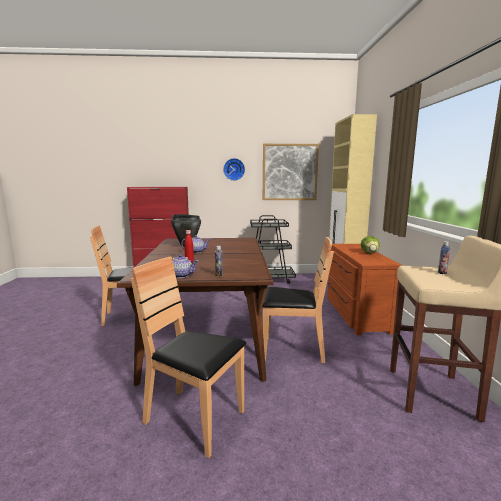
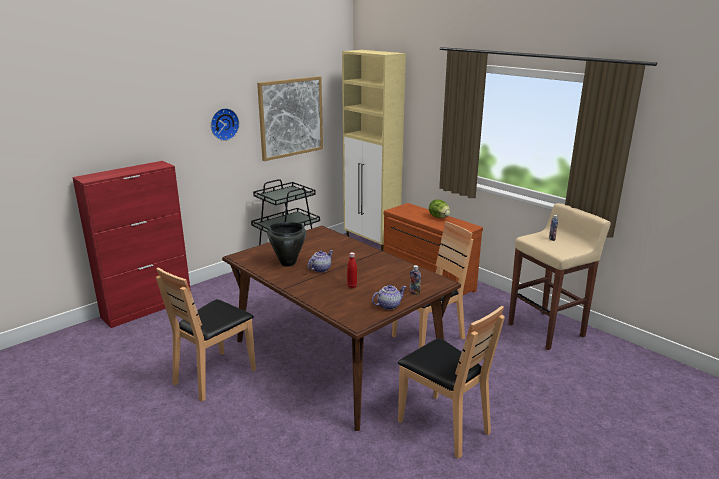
camera: 40 degrees left, 10 degrees up
(194, 419) = (443, 425): brown chair -> brown chair turned 120 degrees counterclockwise

